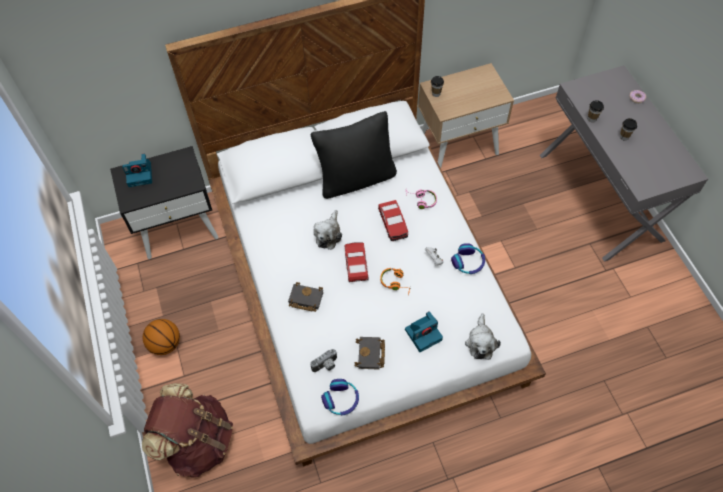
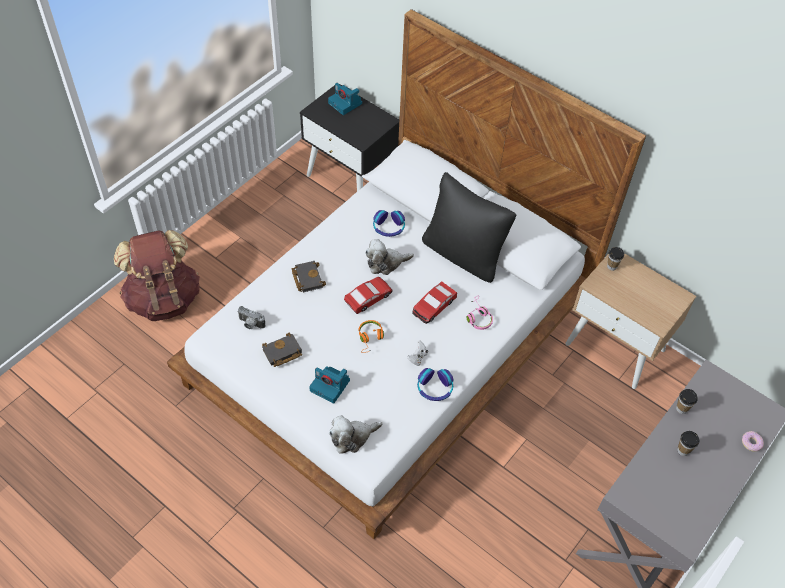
camera: 55 degrees right, 5 degrees down
(165, 344) = (236, 230): basketball -> none
(341, 399) = (225, 352): headphones -> headphones (388, 227)

